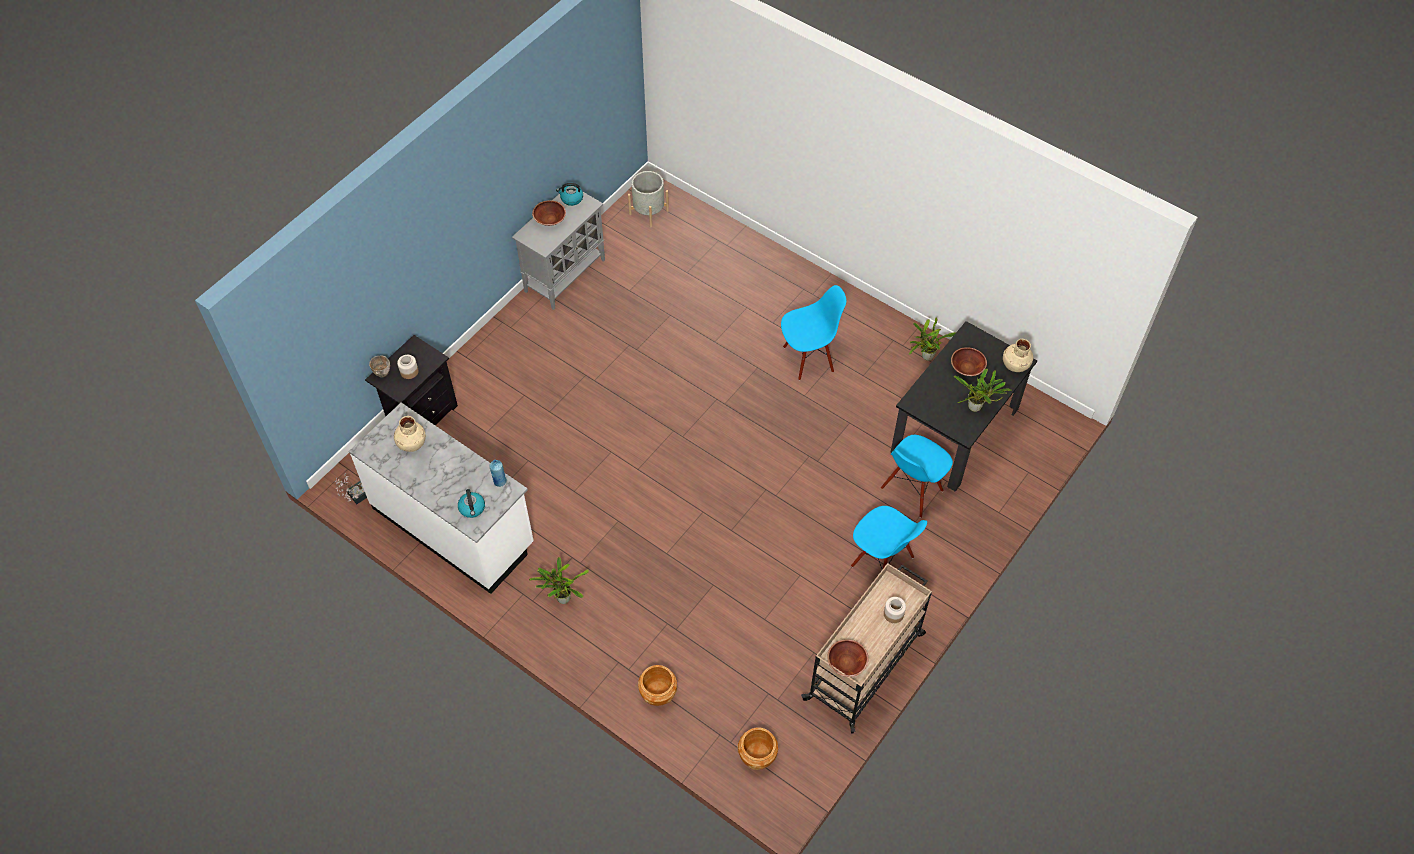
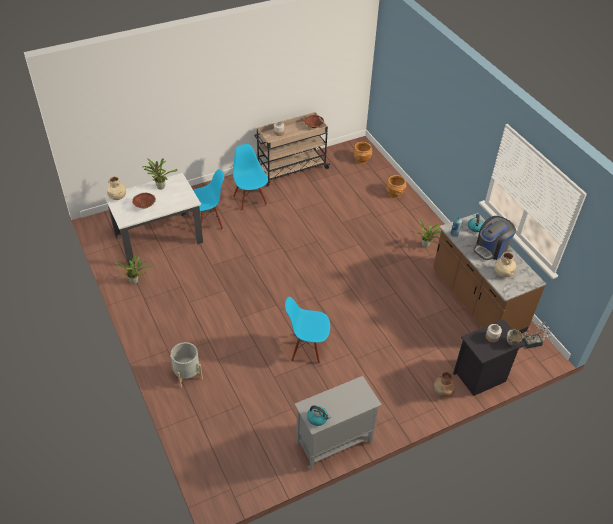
camera: 155 degrees left, 10 degrees down
(438, 478) = (491, 249): none -> coffee machine
(454, 526) = (476, 302): white counter -> brown counter
(463, 379) = (443, 391): none -> brown vase
(549, 219) = (344, 406): brown bowl -> none
(649, 212) = (236, 473): grey planter -> grey planter (187, 374)
(808, 358) = (205, 310): blue chair -> blue chair (307, 349)
(954, 431) = (158, 239): black dining table -> white dining table

